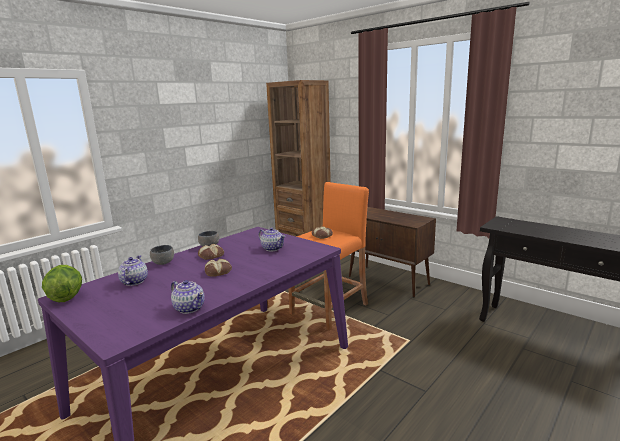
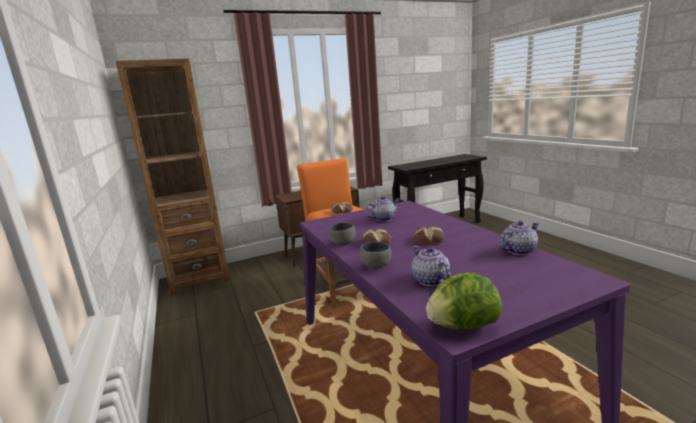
camera: 65 degrees left, 0 degrees up
(134, 282) = (430, 280): teapot -> teapot turned 45 degrees clockwise

